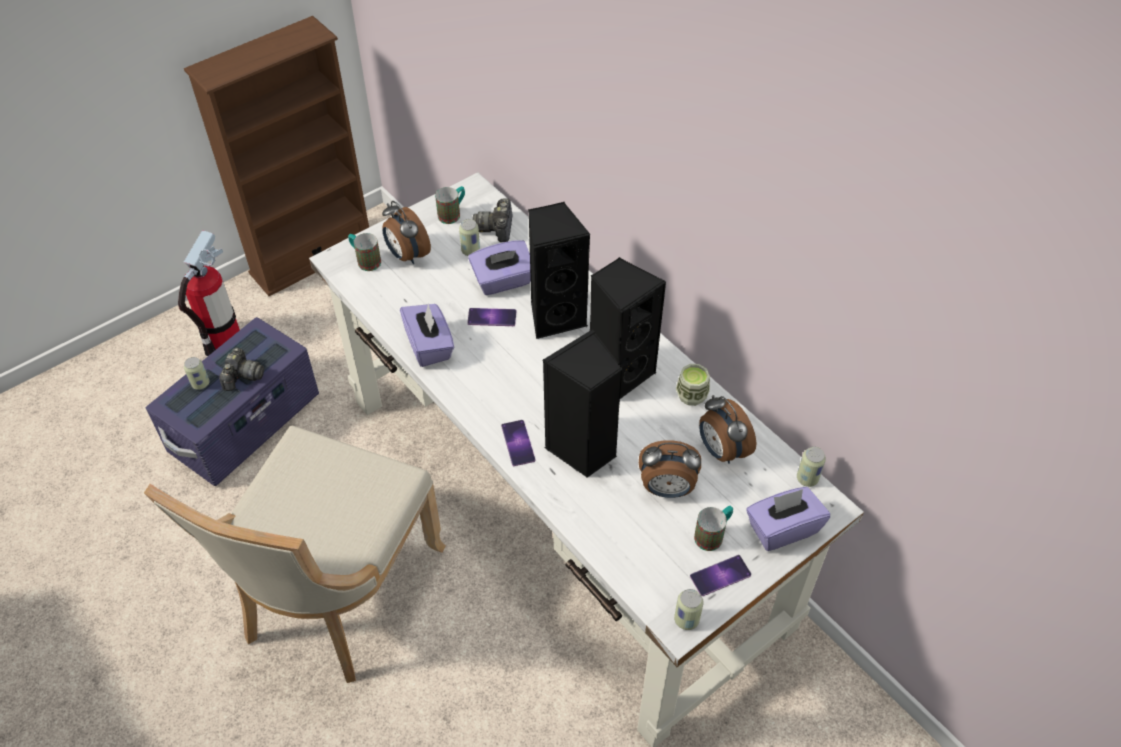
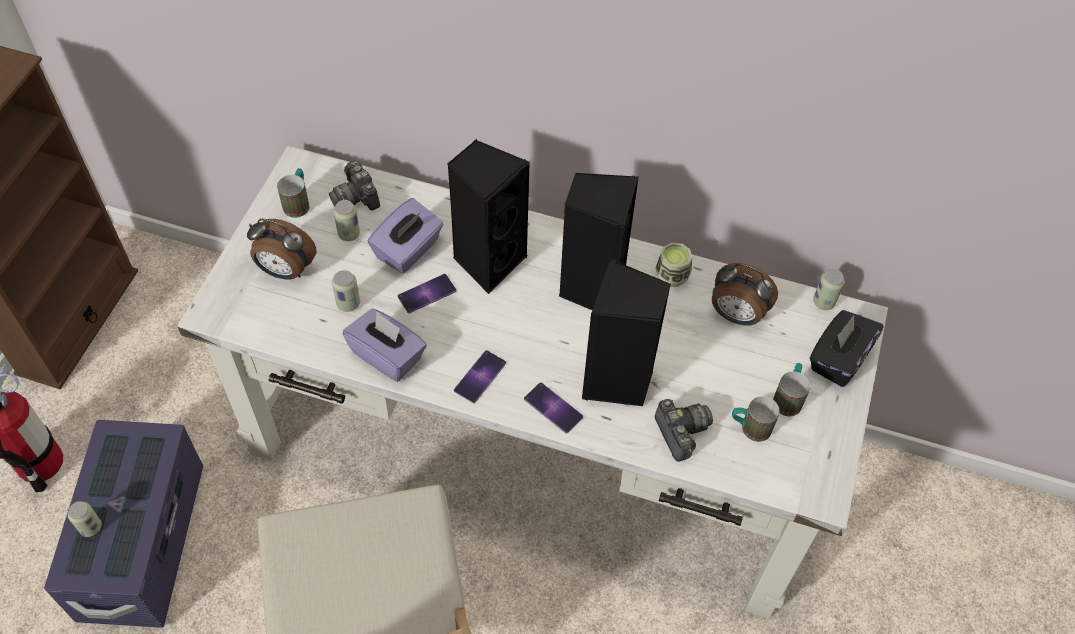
camera: 35 degrees left, 5 degrees up
(242, 376) = (134, 493): camera -> camera (681, 433)
(365, 260) = (244, 298): mug -> mug (749, 428)
(667, 489) = (719, 377): alarm clock -> none
(686, 620) = (826, 488): can -> can (348, 304)
(720, 575) = (822, 431): phone -> phone (480, 377)
(782, 528) = (838, 359): purple tissue box -> black tissue box

